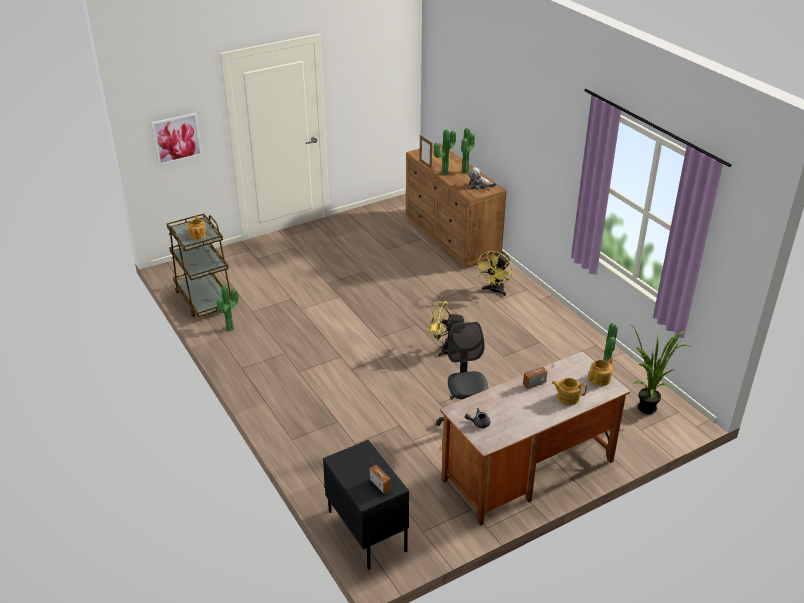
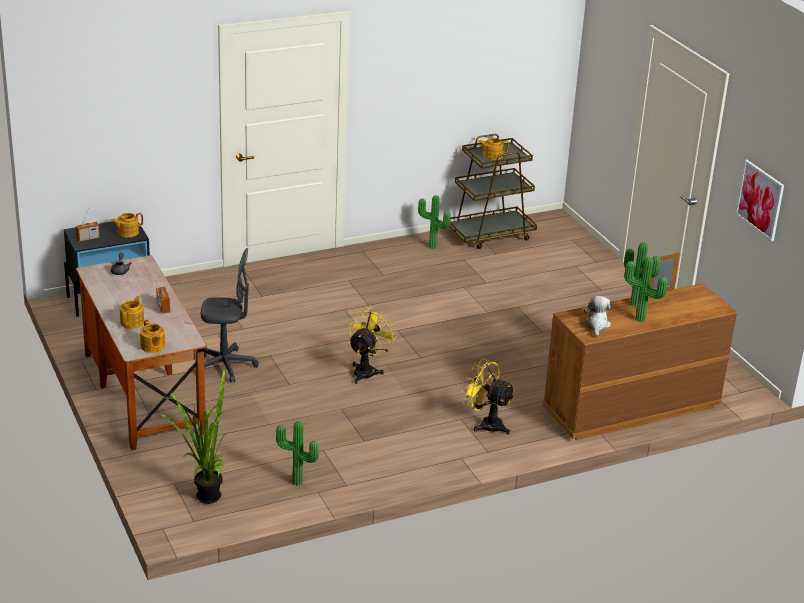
camera: 95 degrees right, 5 degrees down
(177, 138) = (603, 89): picture -> picture (760, 200)
(359, 457) = (127, 232): none -> teapot

